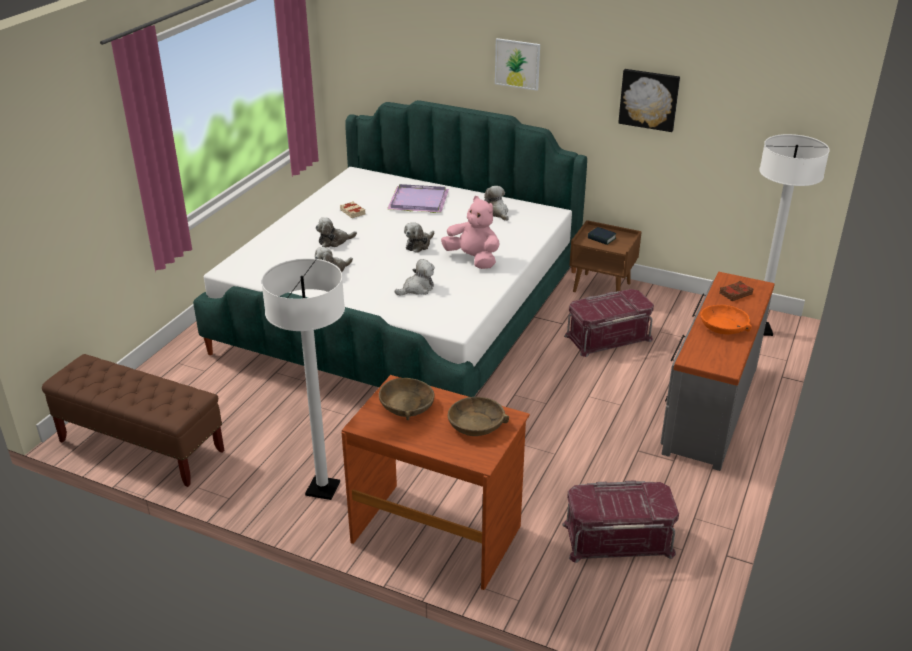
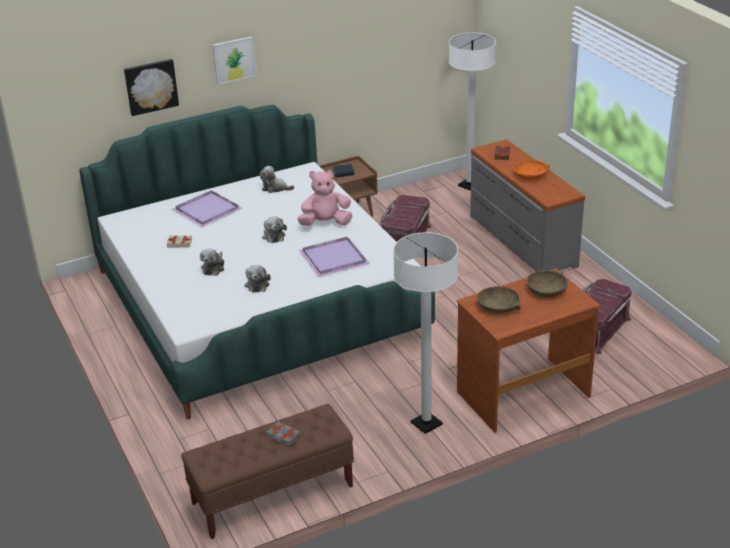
camera: 50 degrees left, 0 degrees up
(141, 392) = (283, 436): none -> grey book
(417, 289) = (333, 259): plush toy -> purple tray
(649, 99) = (345, 49): picture -> picture (151, 86)

